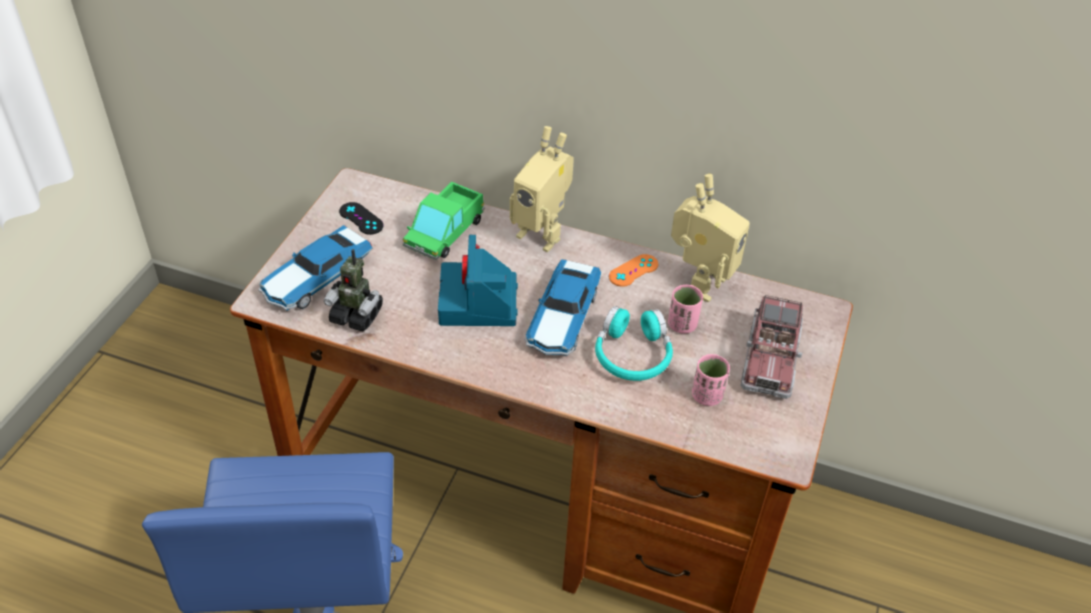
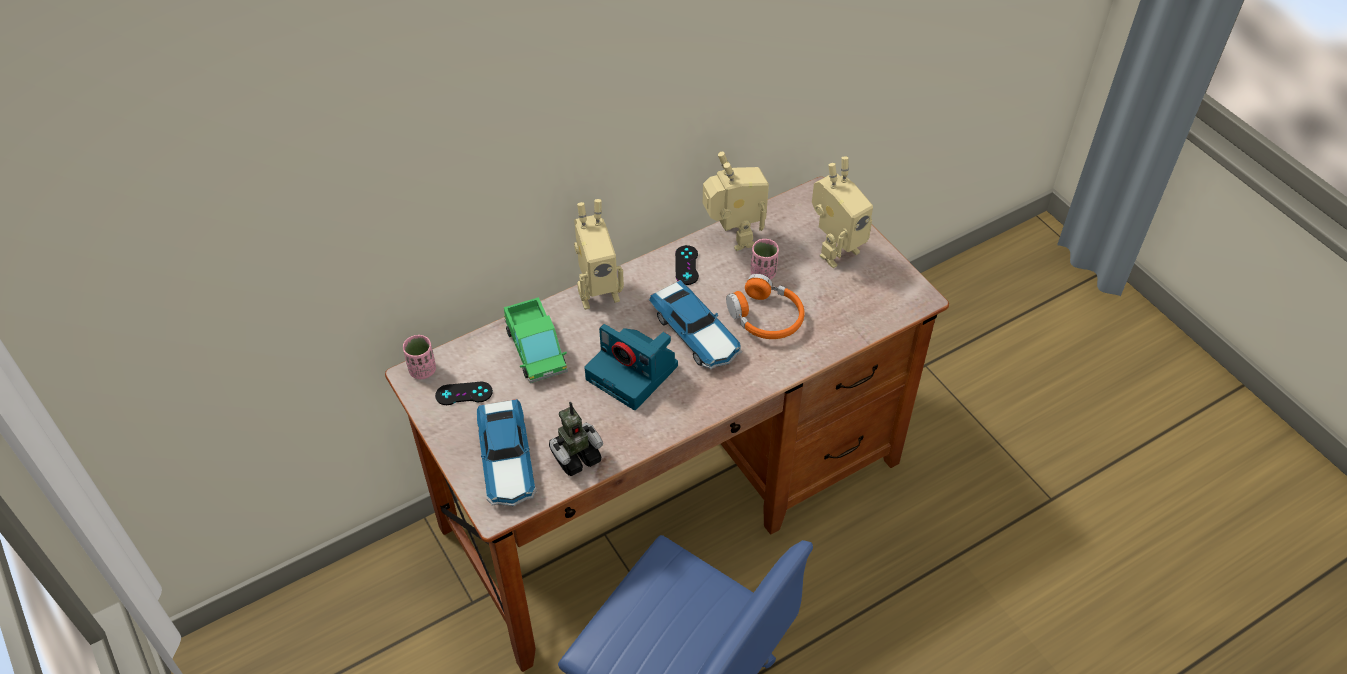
camera: 50 degrees left, 5 degrees up
(632, 354) = (765, 317): turquoise headphones -> orange headphones
(633, 270) = (686, 265): orange game controller -> black game controller
(707, 396) = (837, 302): pink cup -> pink cup (423, 370)
(770, 360) = (834, 250): toy truck -> toy robot

